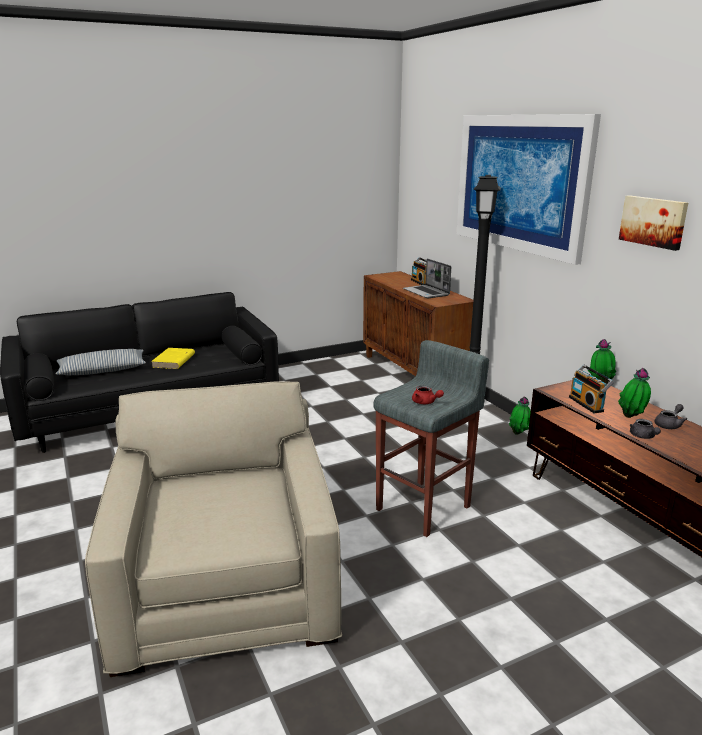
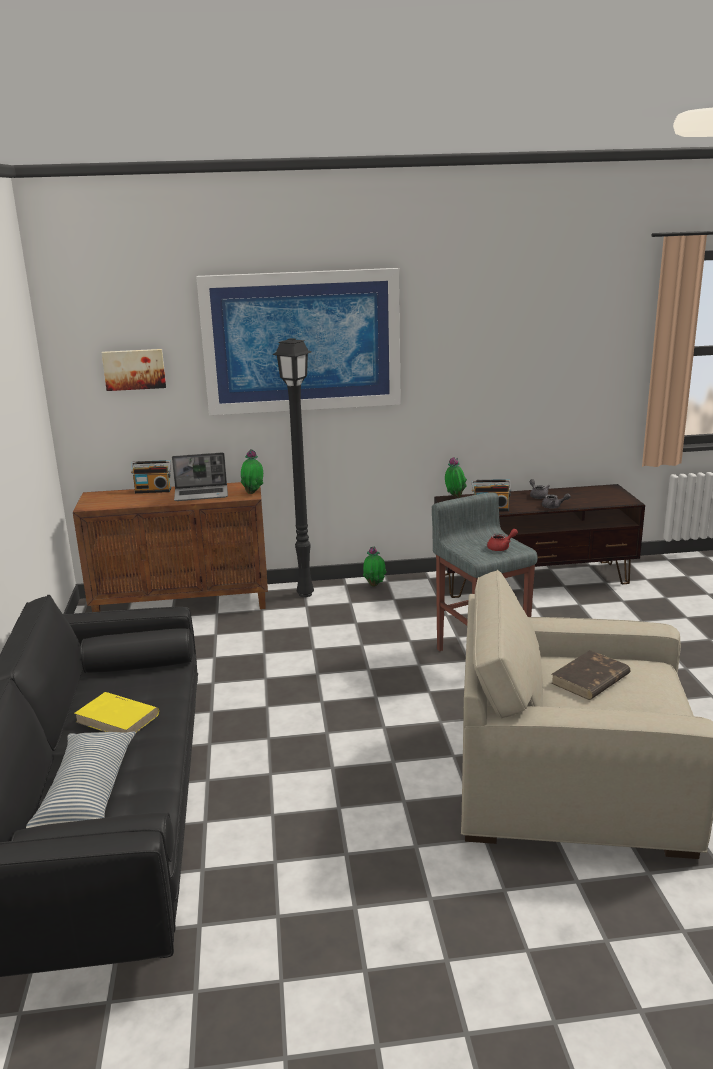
camera: 70 degrees left, 0 degrees up
(225, 496) = (590, 679): none -> brown book
(631, 418) = (521, 502): potted plant -> potted plant (253, 493)
(653, 221) = (469, 351): picture -> picture (134, 369)

